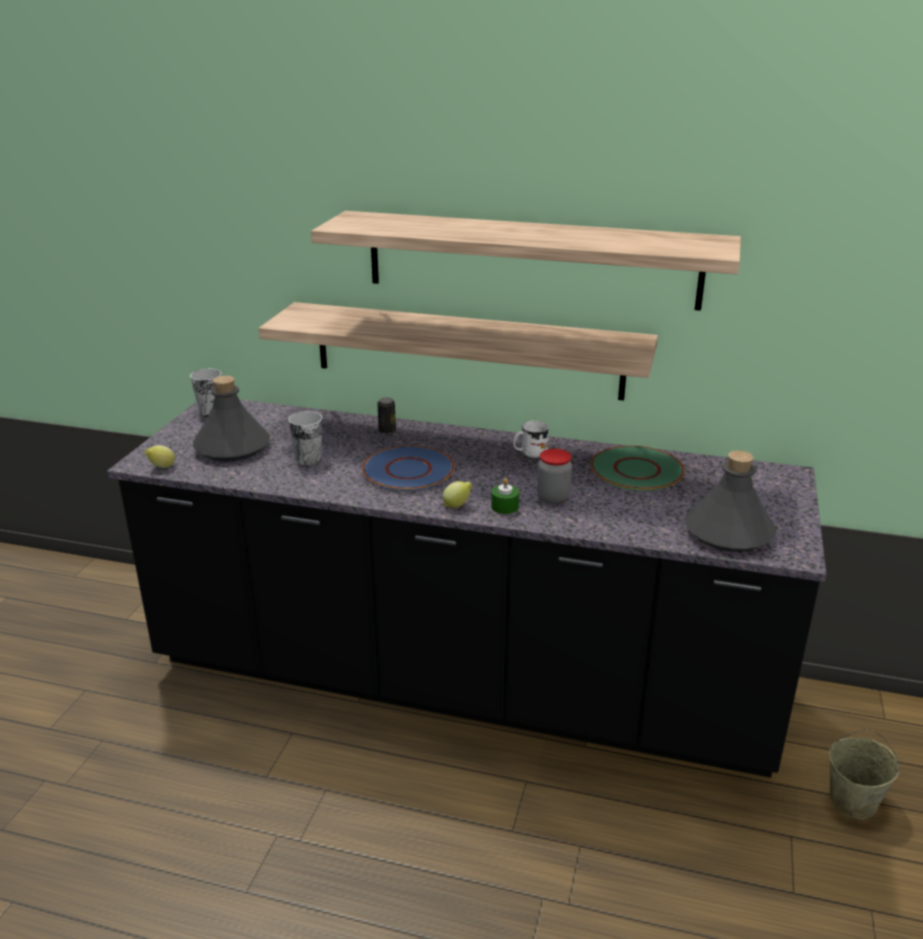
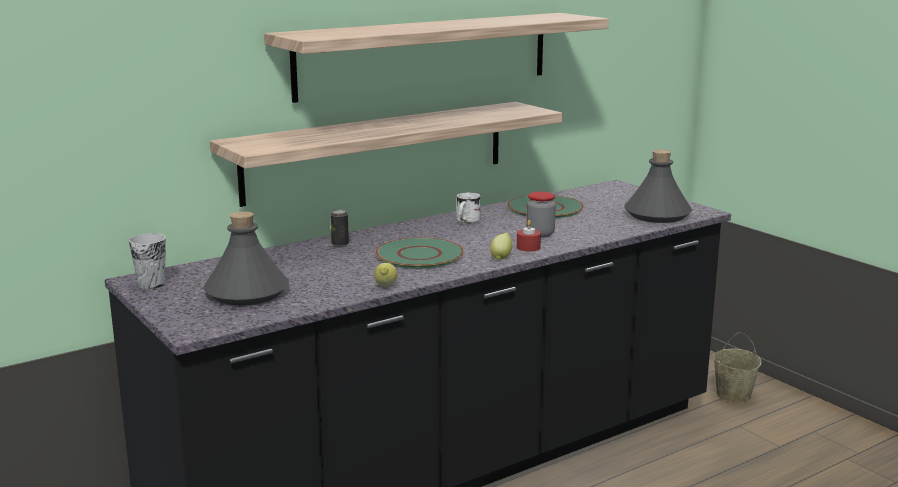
camera: 50 degrees left, 10 degrees down
(161, 467) = (224, 324): lemon -> lemon (385, 287)
(309, 459) = (331, 276): cup -> none
(408, 470) = (420, 255): blue plate -> green plate
(504, 507) = (528, 247): green candle -> red candle

